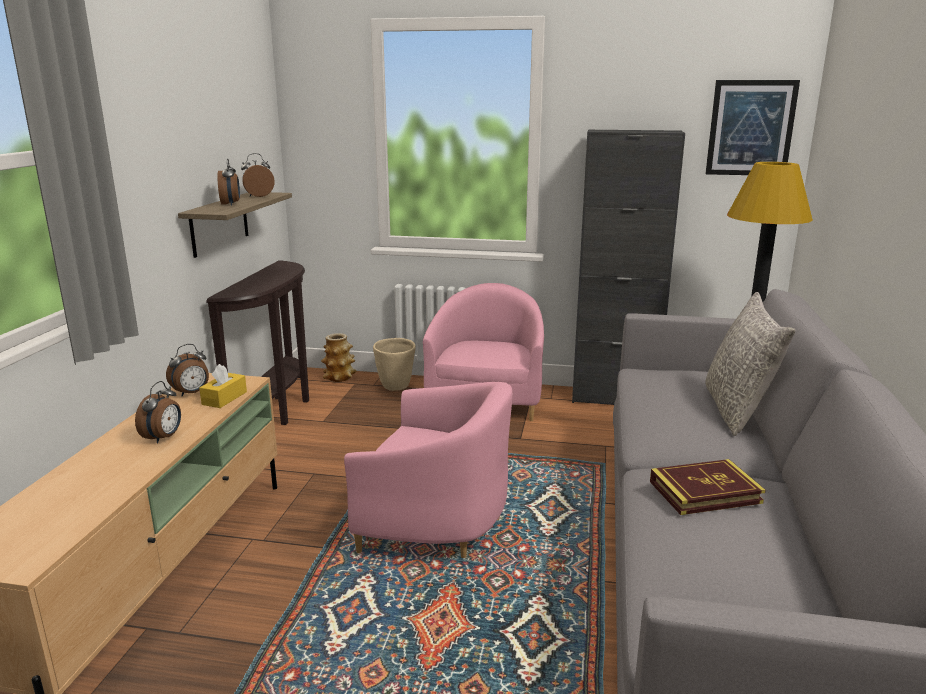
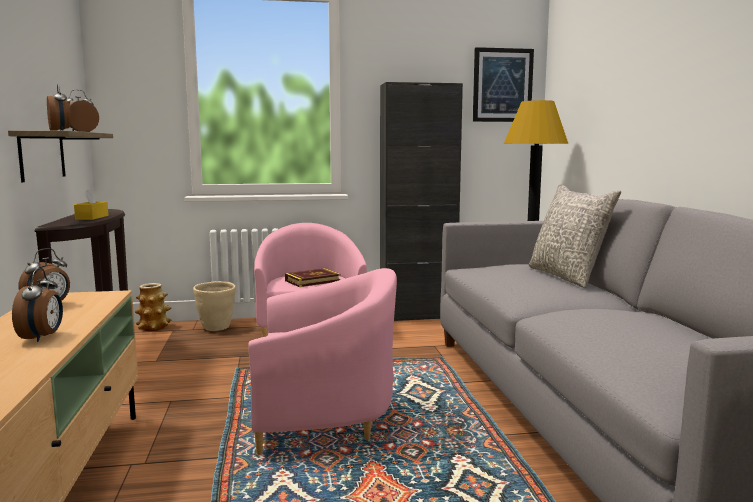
camera: 20 degrees left, 10 degrees down
(224, 398) = (93, 306): yellow tissue box -> yellow tissue box (92, 217)
(705, 492) = (604, 316): book -> book (312, 281)

